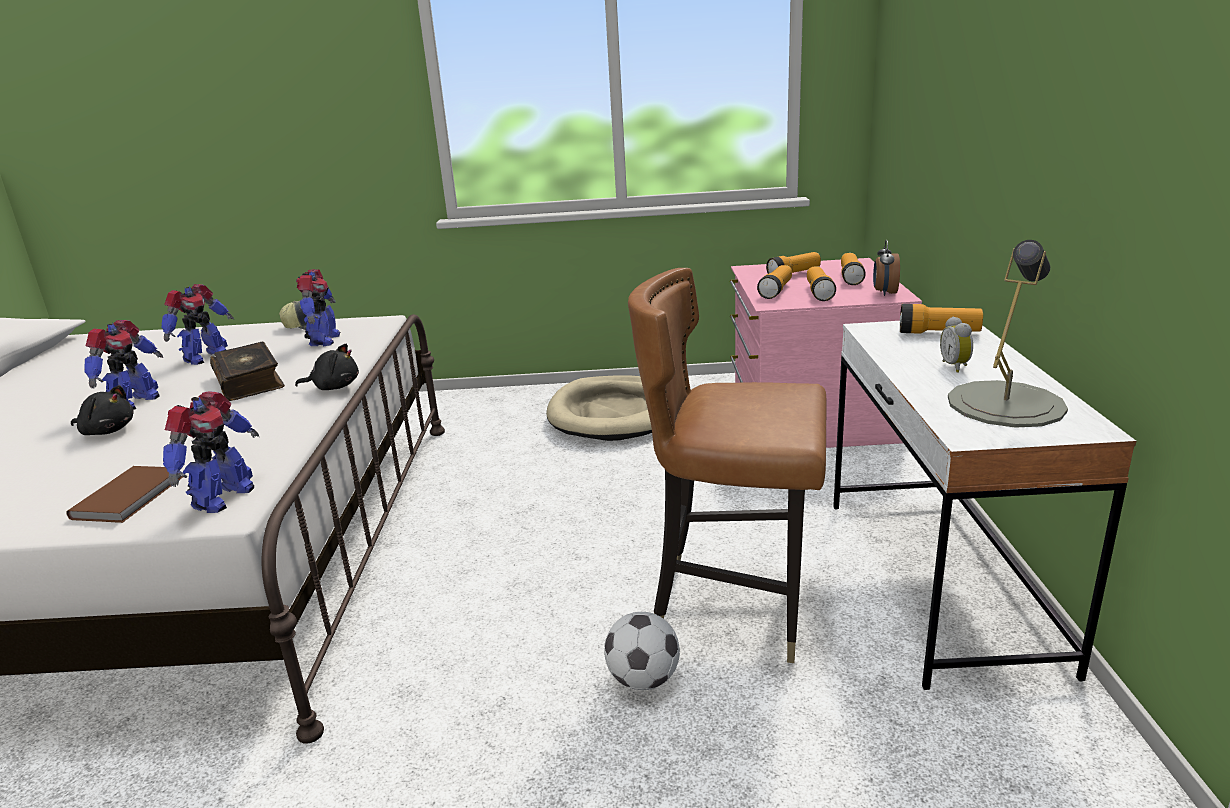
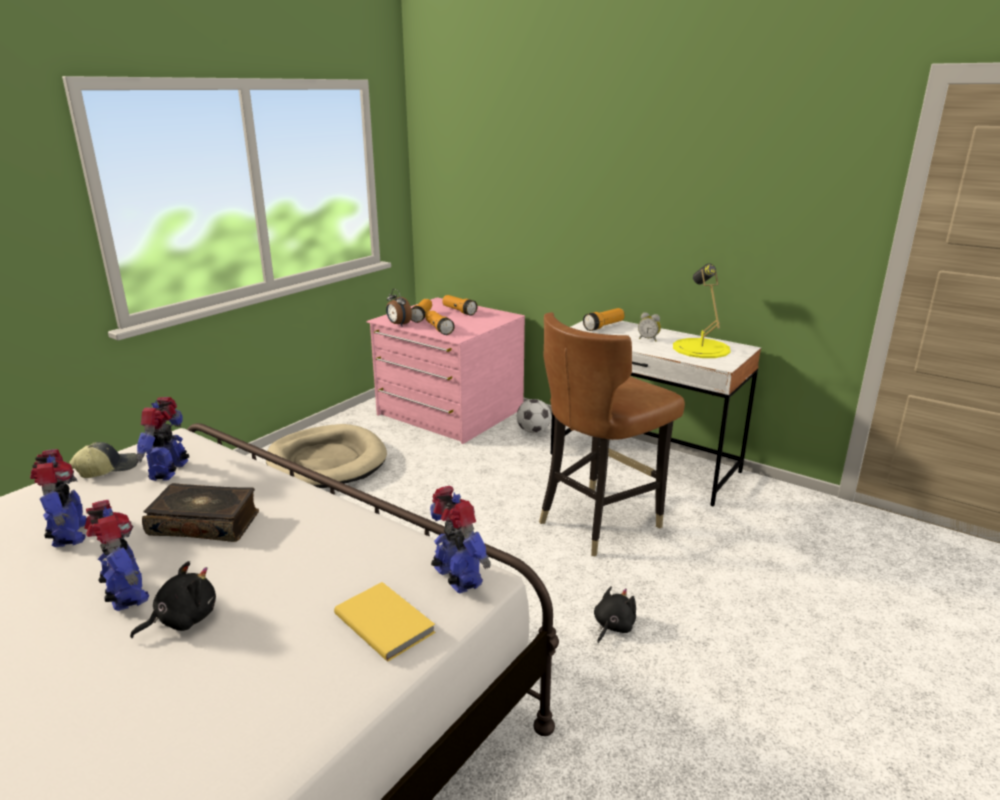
camera: 55 degrees left, 0 degrees up
(132, 496) = (385, 622): brown book -> yellow book
(323, 340) = (170, 470): toy robot -> toy robot turned 120 degrees counterclockwise
(334, 387) = (304, 490): black plush toy -> black plush toy (612, 626)
(643, 679) = (627, 575): football -> football (533, 431)
(819, 293) = (465, 324): flashlight -> none
(884, 293) = (498, 315): alarm clock -> alarm clock (398, 324)
(1005, 404) = (700, 348): grey table lamp -> yellow table lamp

